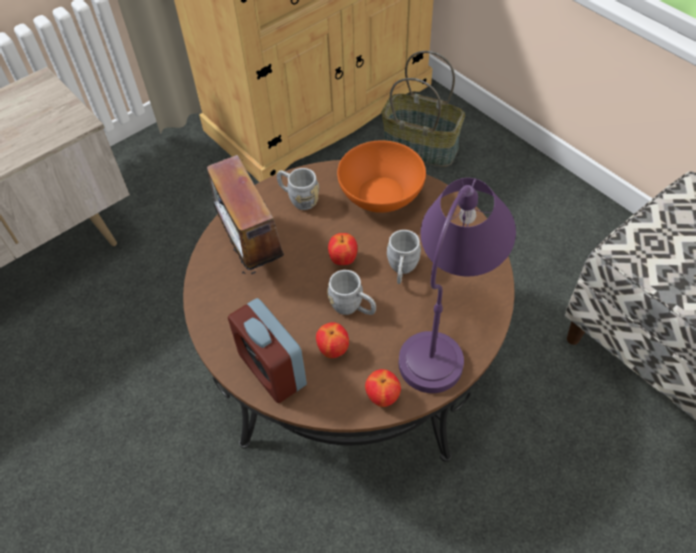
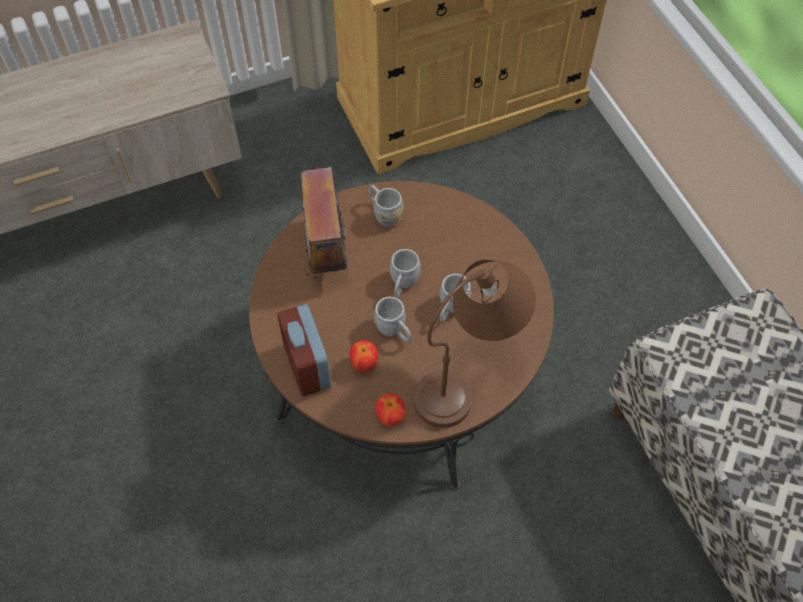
camera: 15 degrees right, 5 degrees up
(343, 260) = (402, 284): apple -> grey mug
(381, 195) = (460, 230): orange bowl -> none
(421, 146) = (549, 173): basket -> none
(446, 329) = (468, 374): purple table lamp -> brown table lamp

